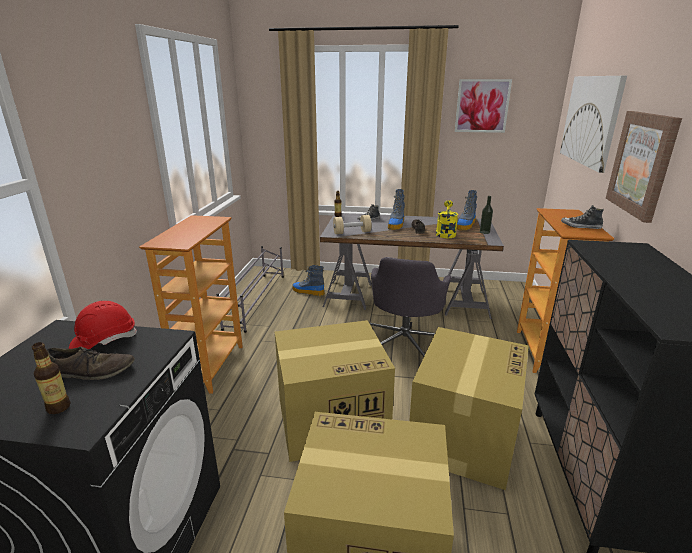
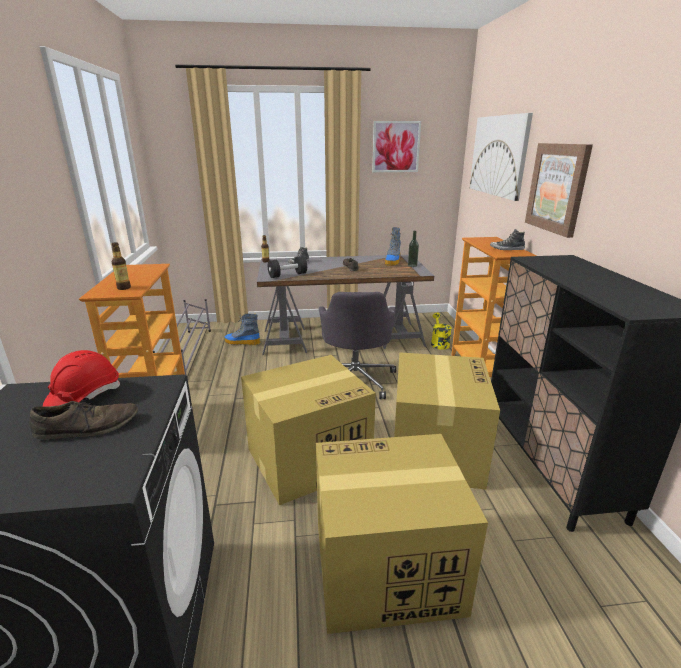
camera: 15 degrees left, 0 degrees up
(59, 407) = (69, 468): bottle -> bottle (124, 288)
(352, 232) = (287, 275): beige dumbbell -> black dumbbell
(396, 224) = (328, 265): boot -> none
(445, 233) = (377, 269): yellow watering can -> yellow watering can (439, 343)

